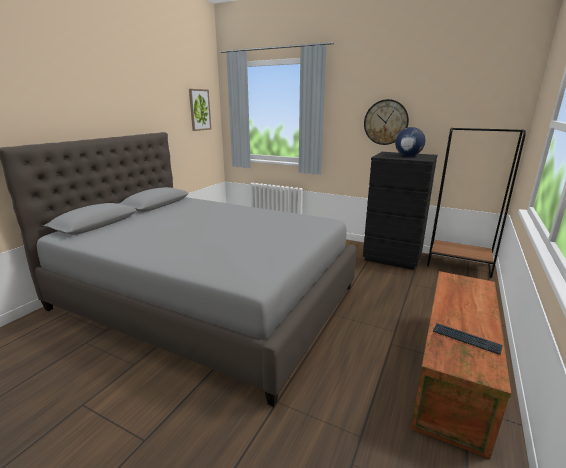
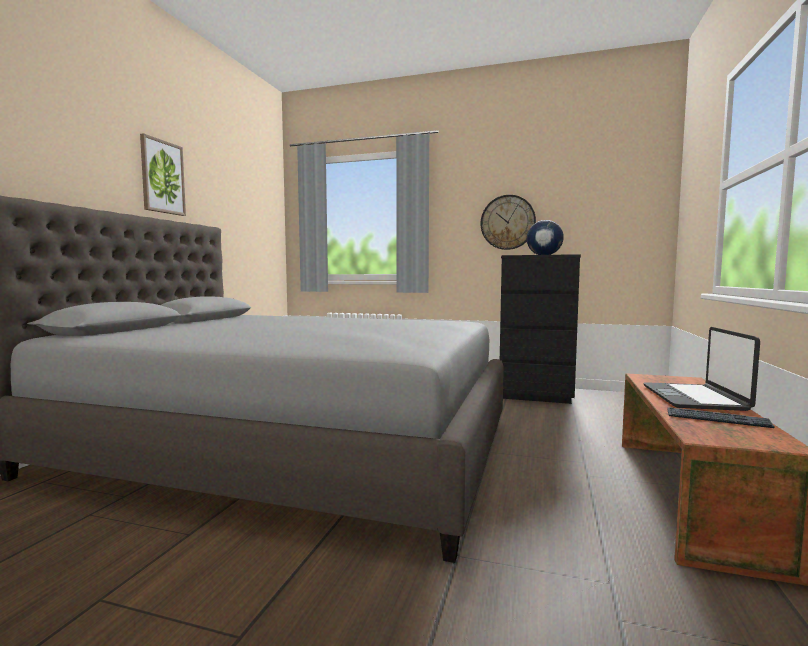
camera: 10 degrees left, 15 degrees down
(199, 110) = (260, 212): picture -> picture (162, 177)
(458, 266) = (623, 397): clothes rack -> none
(468, 310) = (695, 398): none -> laptop

